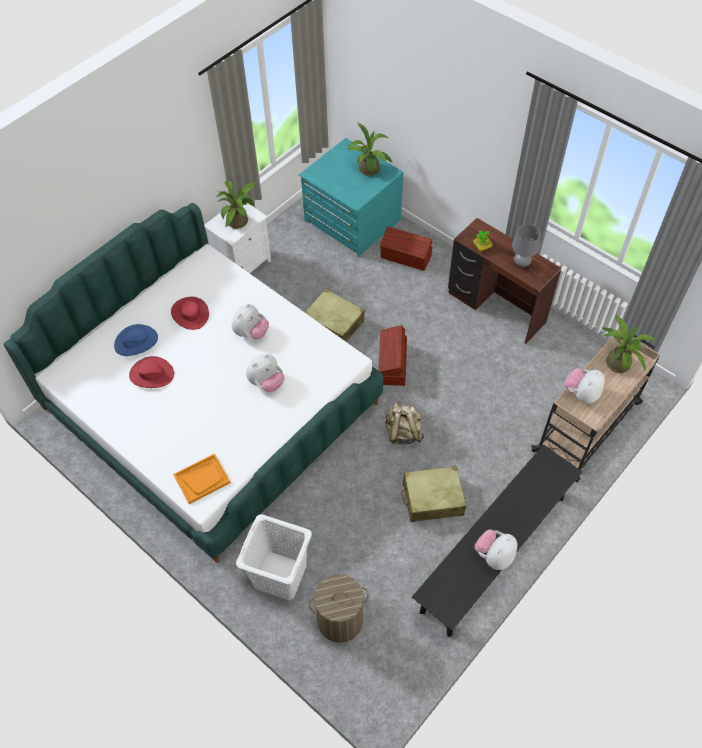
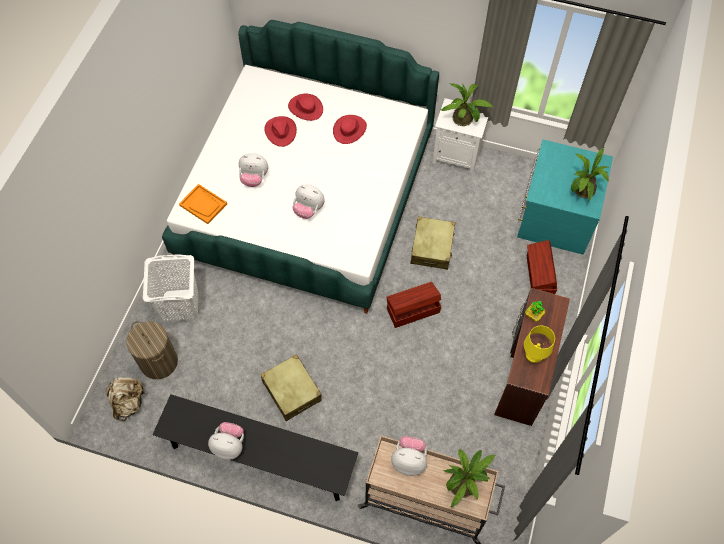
camera: 65 degrees right, 5 degrees up
(136, 341) = (305, 108): blue hat -> red hat
(251, 333) = (352, 178): plush toy -> plush toy (254, 178)
(403, 432) = (346, 344): beige backpack -> beige backpack (129, 402)
(521, 263) = (533, 357): grey table lamp -> yellow table lamp

